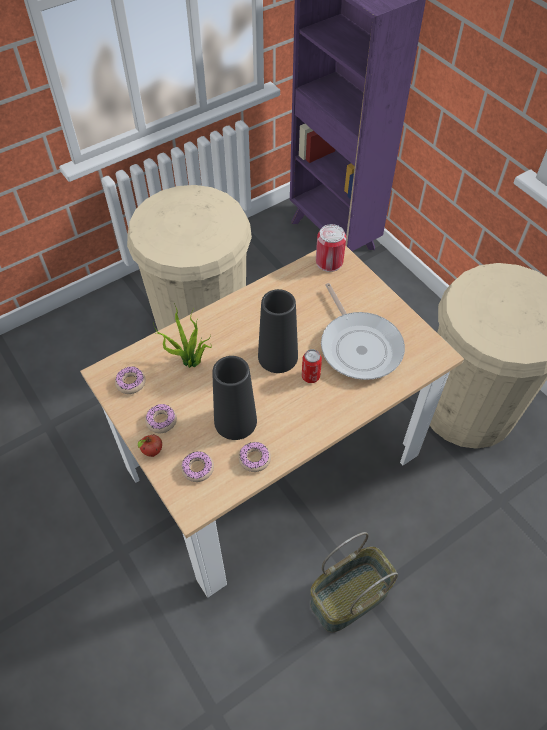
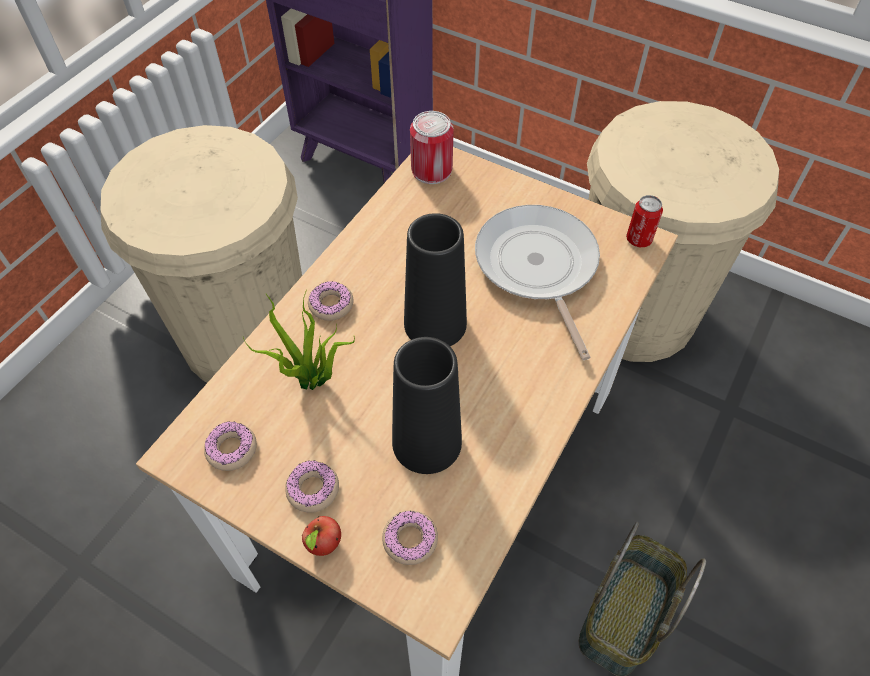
camera: 25 degrees left, 0 degrees up
(254, 459) = (486, 487): donut -> donut (331, 305)
(310, 376) = (497, 334): can -> can (638, 239)
(359, 346) = (537, 267): frying pan -> frying pan turned 150 degrees counterclockwise

